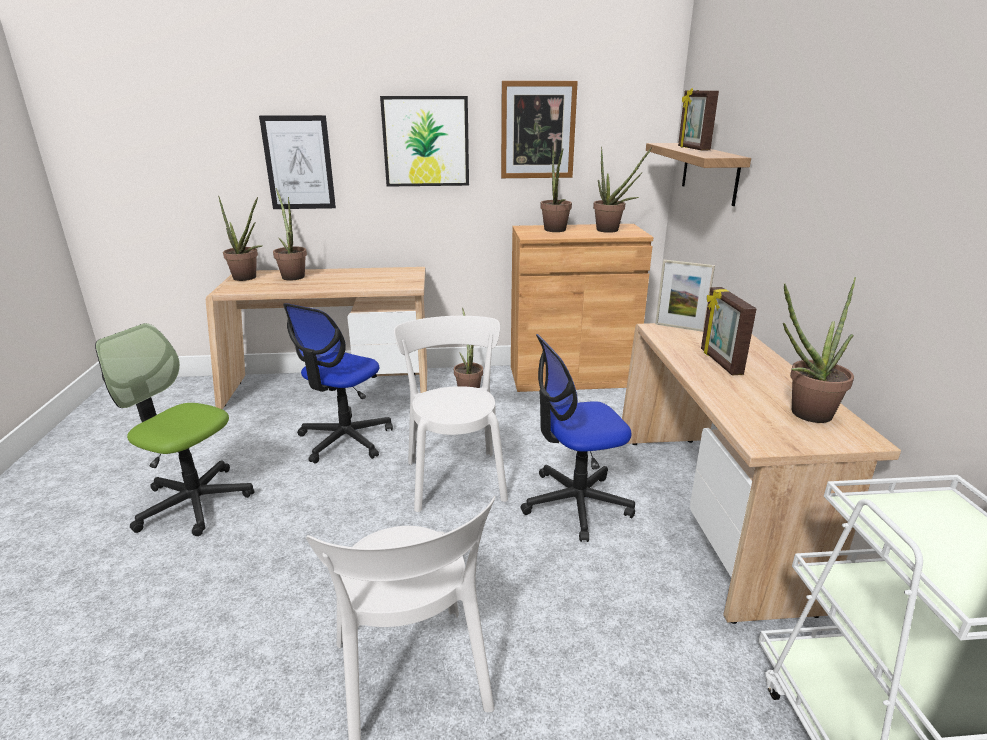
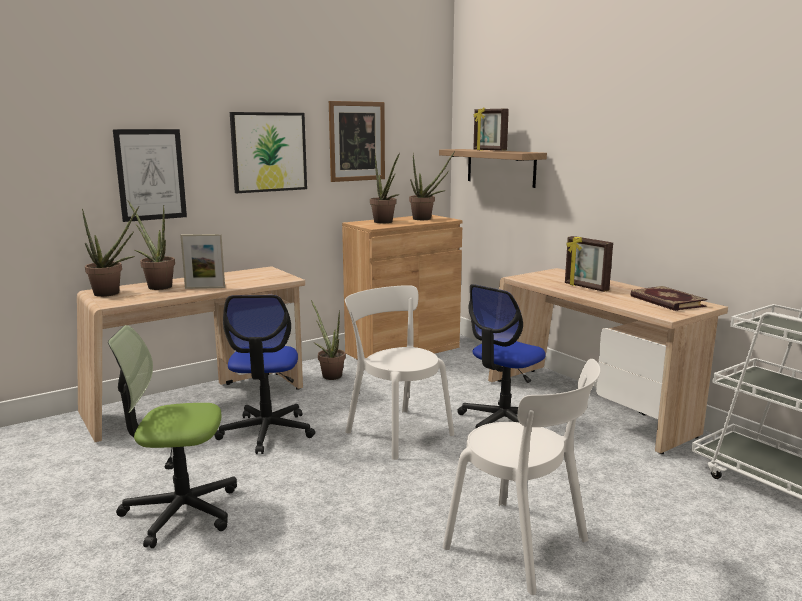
camera: 30 degrees left, 10 degrees down
(679, 327) = (532, 275): picture frame -> picture frame (205, 288)
(804, 415) = (666, 301): potted plant -> book

